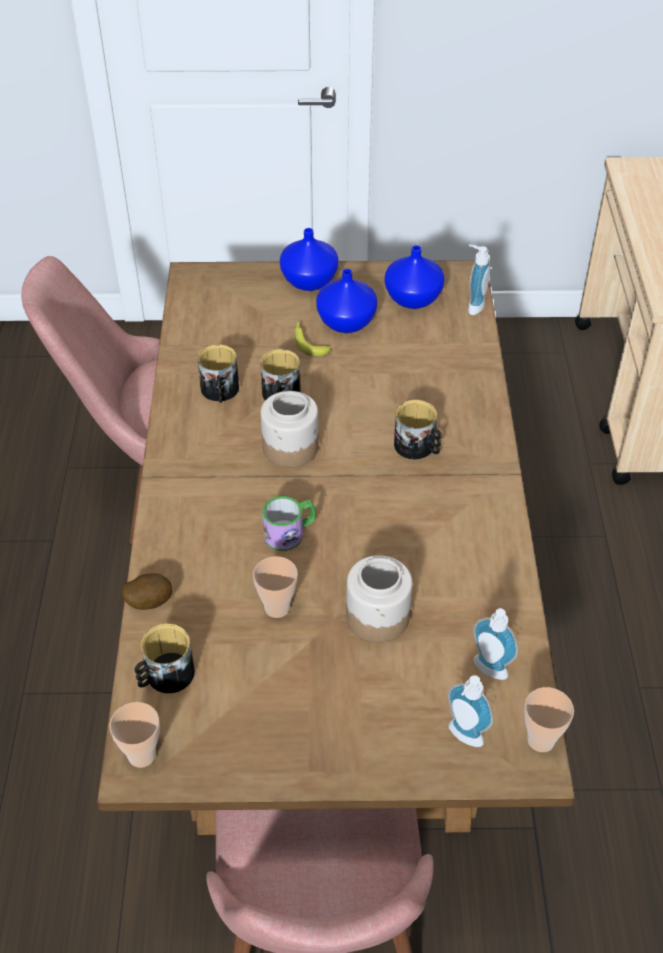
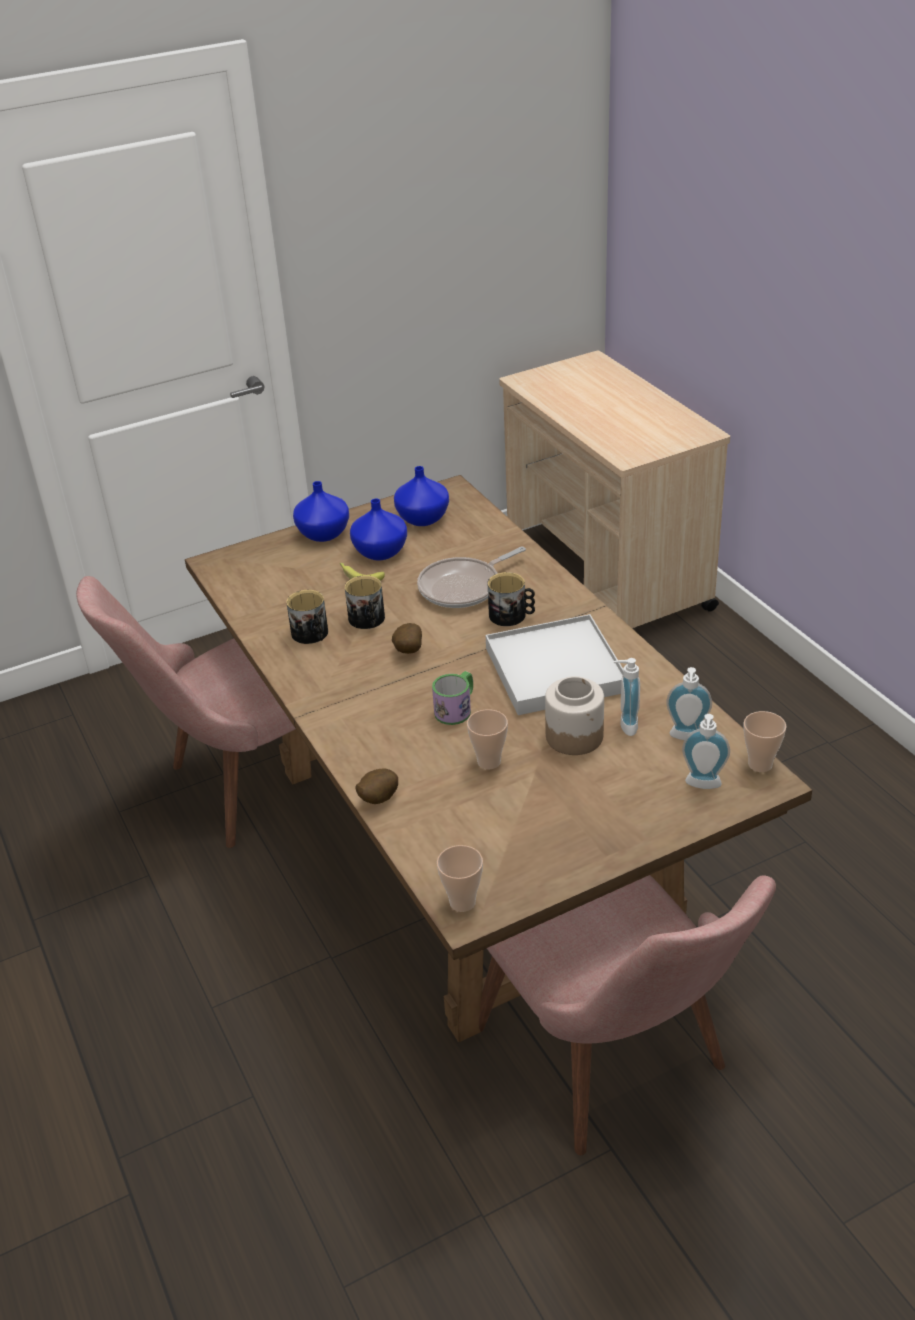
camera: 25 degrees left, 10 degrees down
(165, 676) = (435, 843): mug -> none
(291, 447) = (407, 652): jar -> potato
(395, 394) = (463, 587): none -> frying pan
(415, 530) = (555, 670): none -> white tray
(473, 305) = (476, 508): soap dispenser -> soap dispenser (625, 725)

